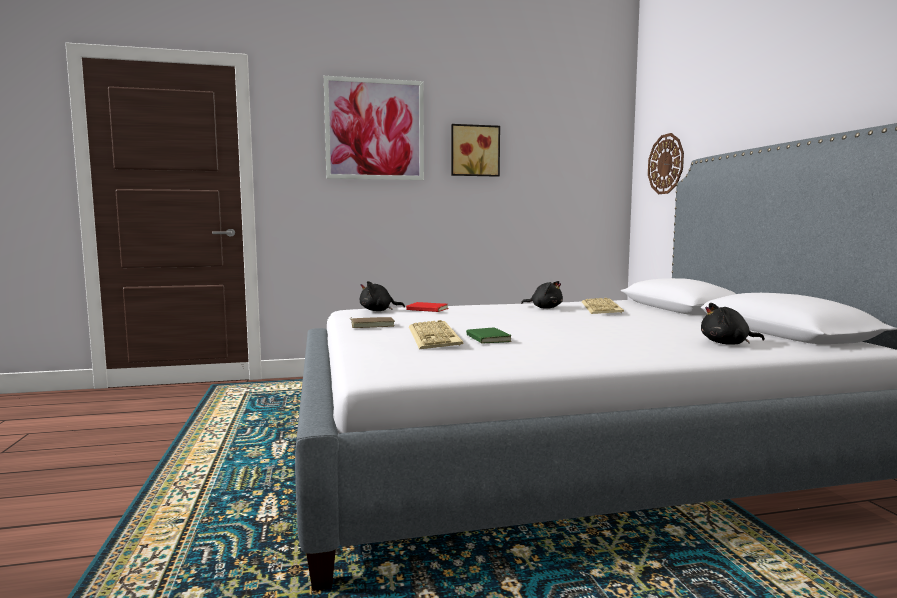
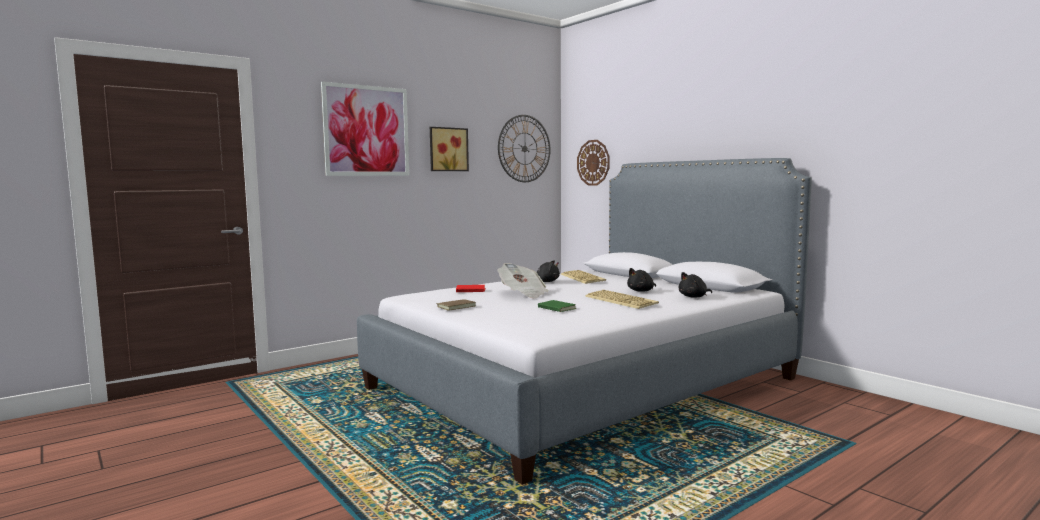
camera: 25 degrees left, 0 degrees up
(378, 311) = (431, 295): black plush toy -> black plush toy (641, 291)
(435, 336) = (520, 310): keyboard -> keyboard (622, 300)
(482, 318) = (523, 294): none -> newspaper
(579, 150) = (524, 148): none -> wall clock

